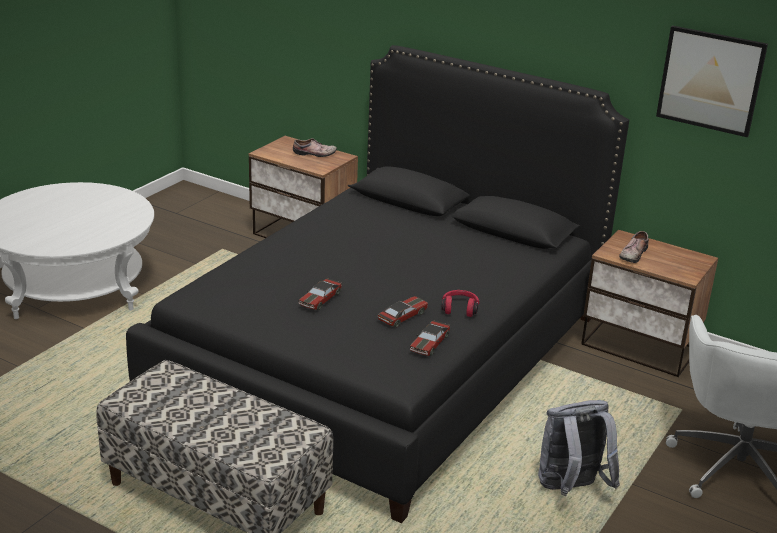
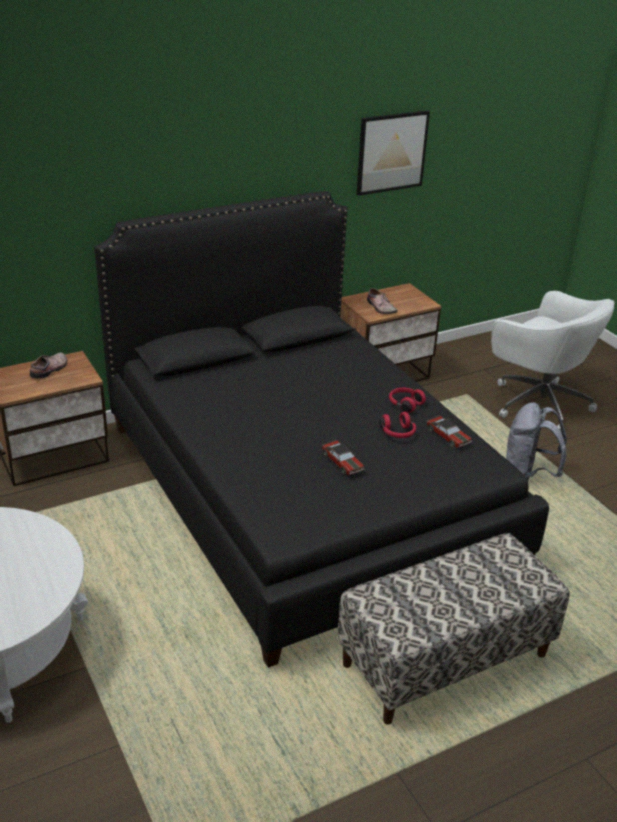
camera: 60 degrees left, 5 degrees up
(402, 316) = (398, 433): toy car -> red headphones

